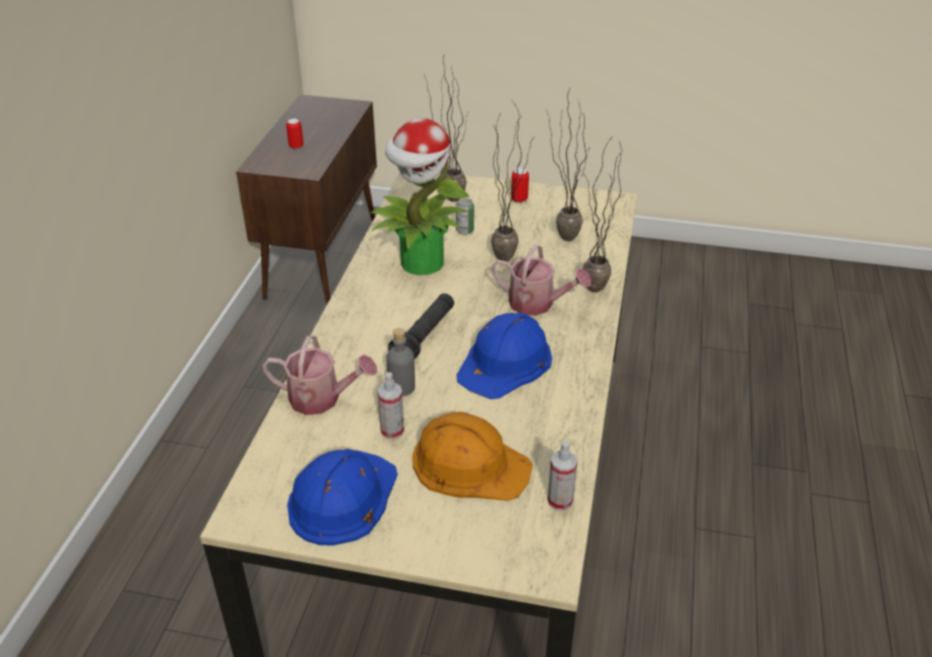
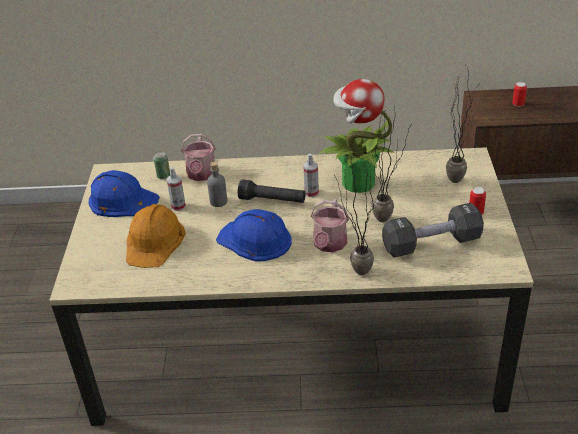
camera: 80 degrees right, 0 degrees up
(465, 231) = (411, 194): can -> can (163, 176)
(560, 235) = (431, 243): potted plant -> black dumbbell
(560, 501) = (127, 283): spray bottle -> spray bottle (311, 193)

